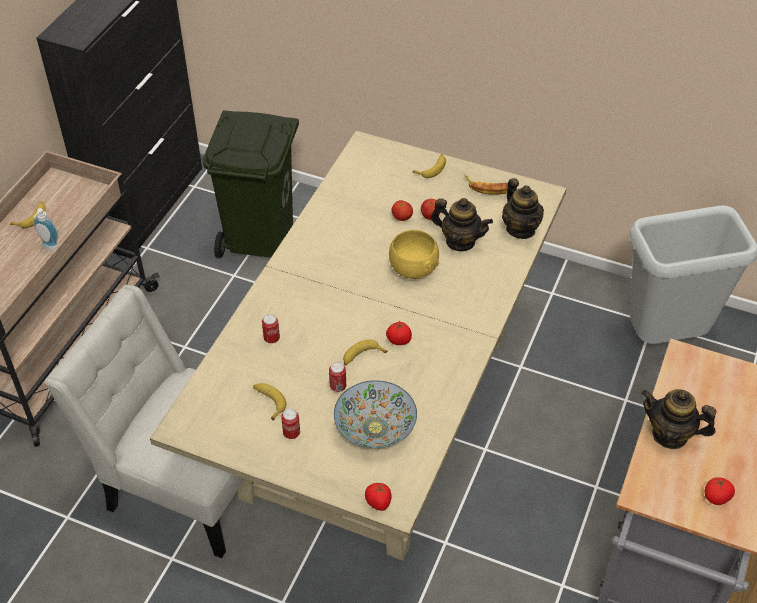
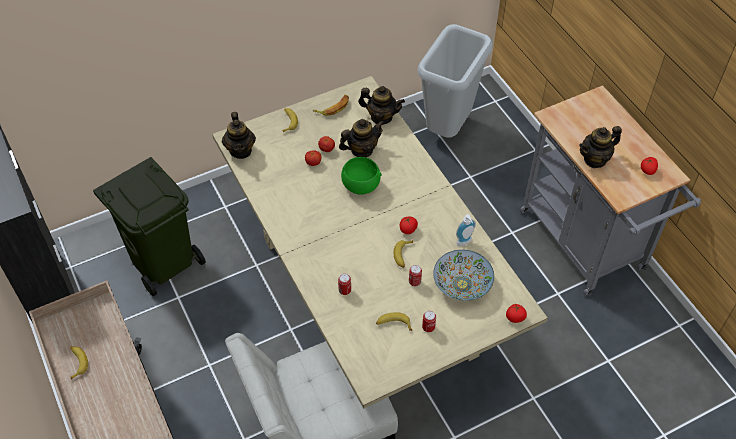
camera: 50 degrees left, 5 degrees up
(49, 248) = (121, 369): soap dispenser -> soap dispenser (465, 243)
(358, 160) = (240, 150): none -> teapot
(413, 269) = (360, 186): yellow bowl -> green bowl

